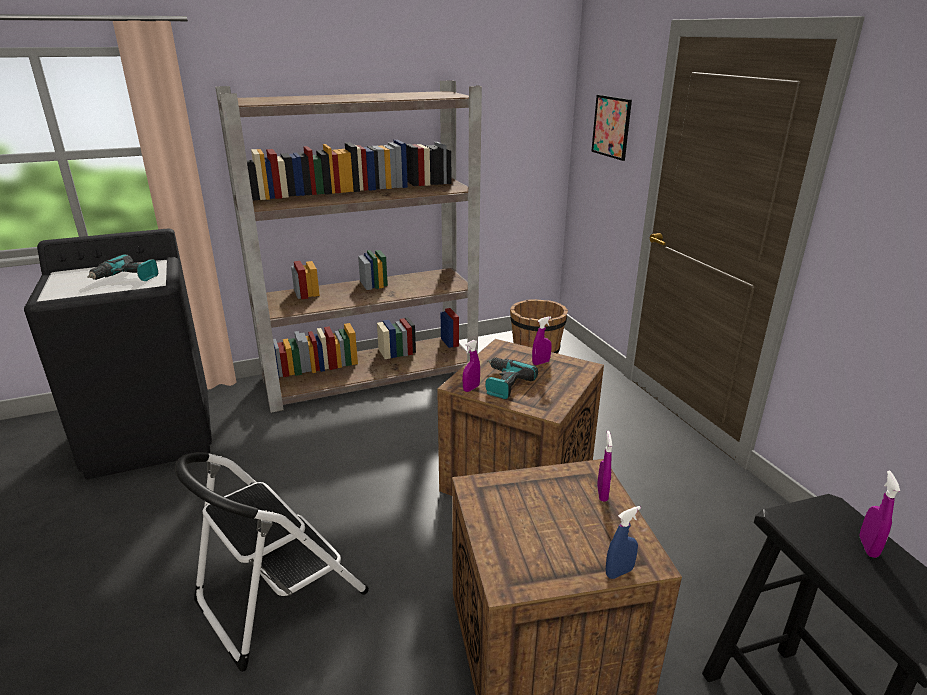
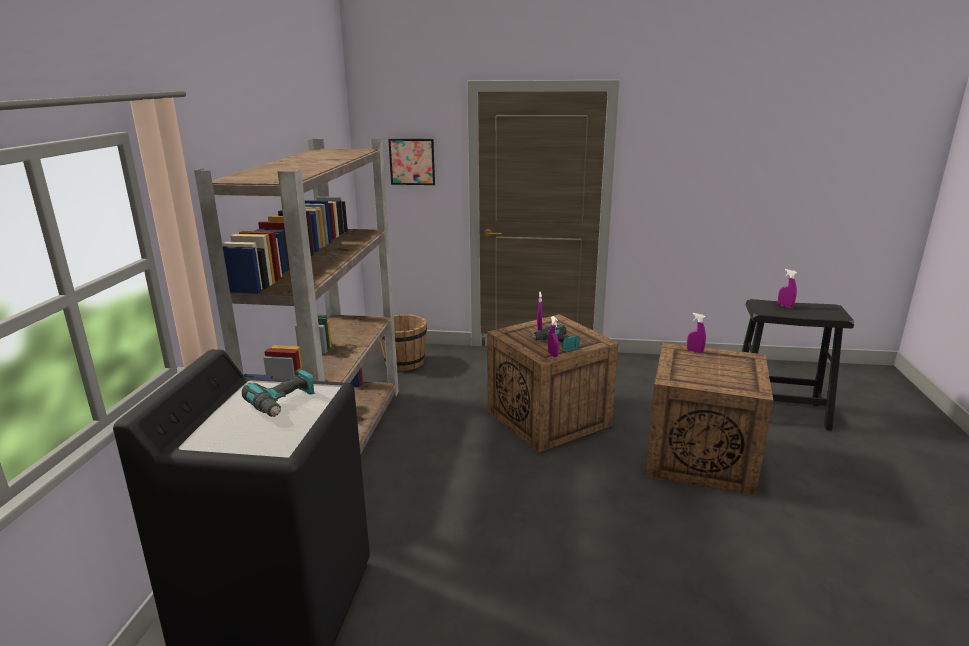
camera: 60 degrees left, 5 degrees down
(276, 598) = (607, 554): step ladder -> none
(619, 572) = (758, 365): blue spray bottle -> none

